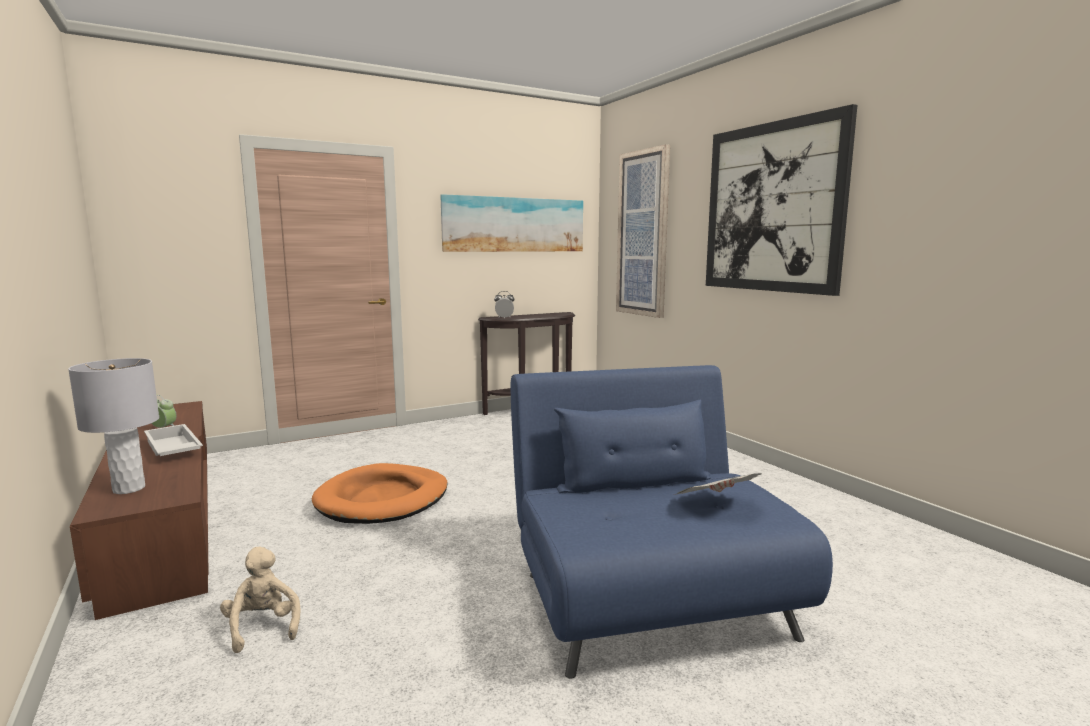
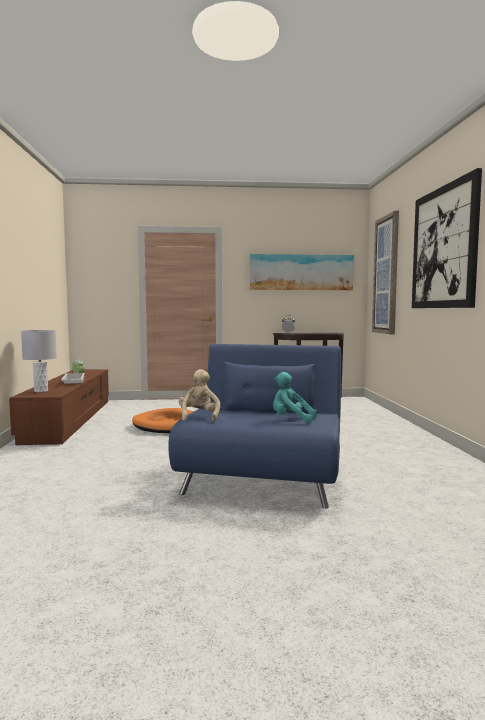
camera: 25 degrees right, 5 degrees down
(263, 627) = (71, 457): beige plush toy -> beige plush toy (199, 417)
(715, 505) = (291, 420): newspaper -> turquoise plush toy

